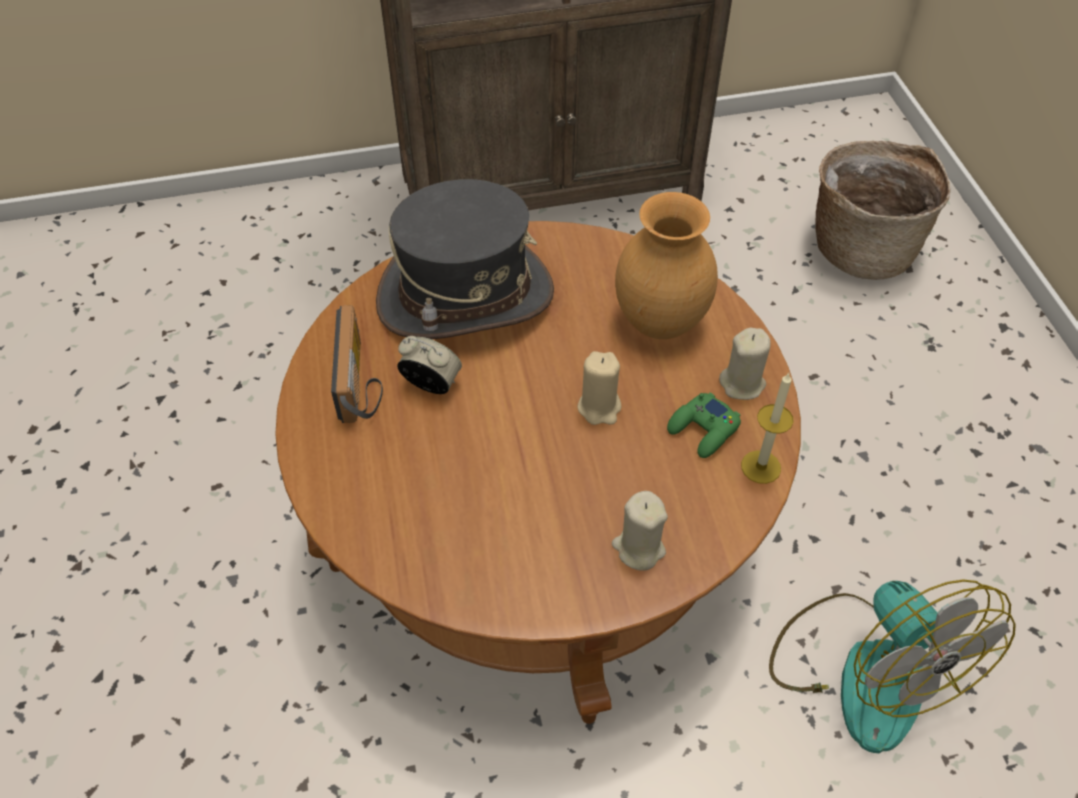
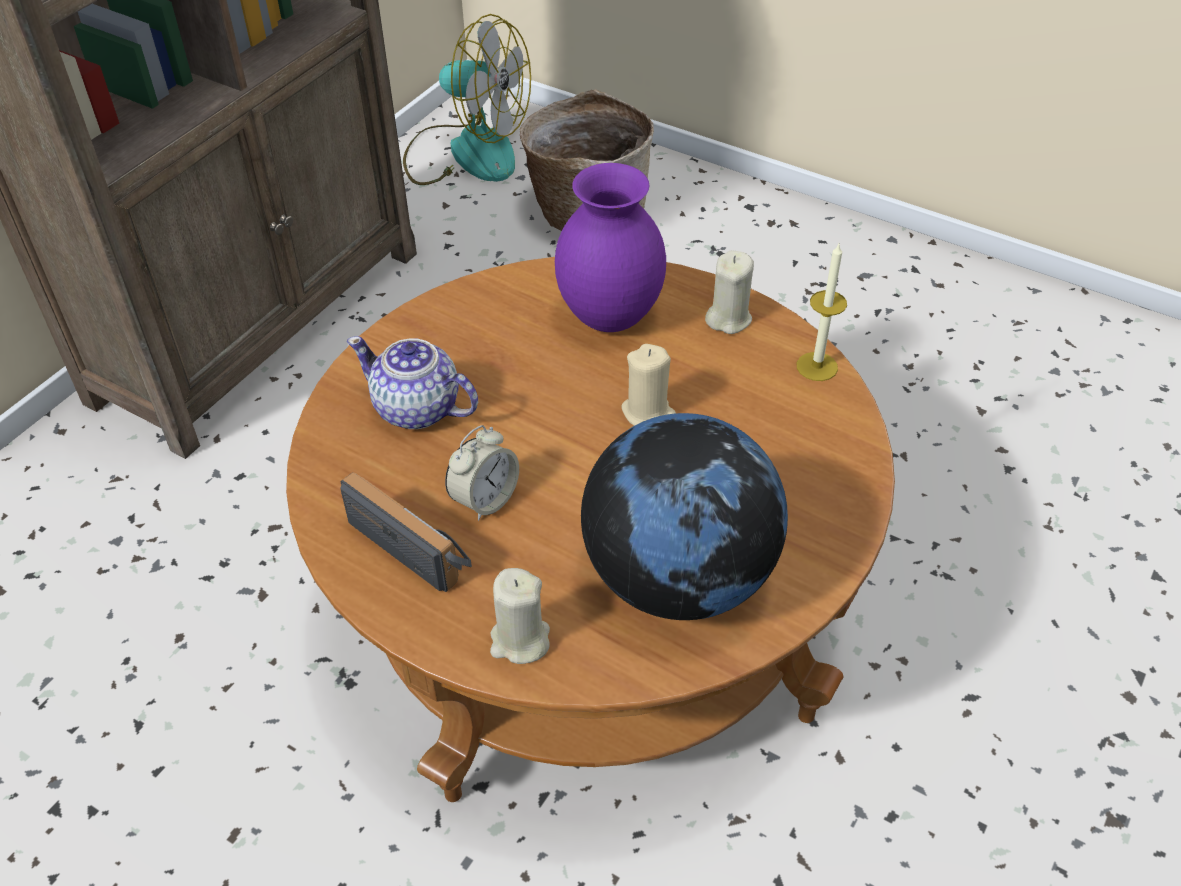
camera: 45 degrees left, 5 degrees down
(431, 385) = (485, 499): alarm clock -> alarm clock turned 150 degrees clockwise
(465, 297) = (417, 409): grey hat -> teapot
(477, 530) = (679, 578): none -> globe
(638, 548) = (813, 490): beige candle -> beige candle (520, 641)
(661, 324) = (612, 317): brown vase -> purple vase
(703, 430) = (745, 371): green game controller -> none
(865, 669) = (937, 510): fan -> fan (466, 152)

